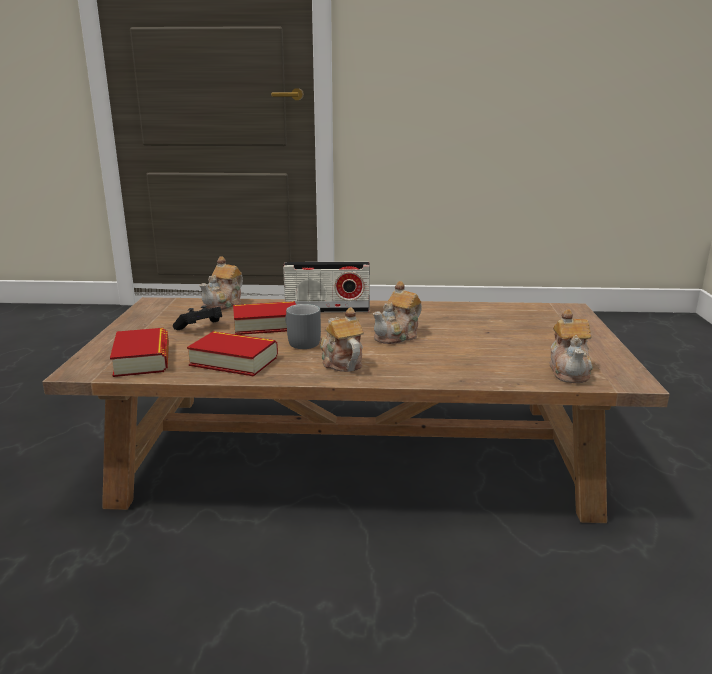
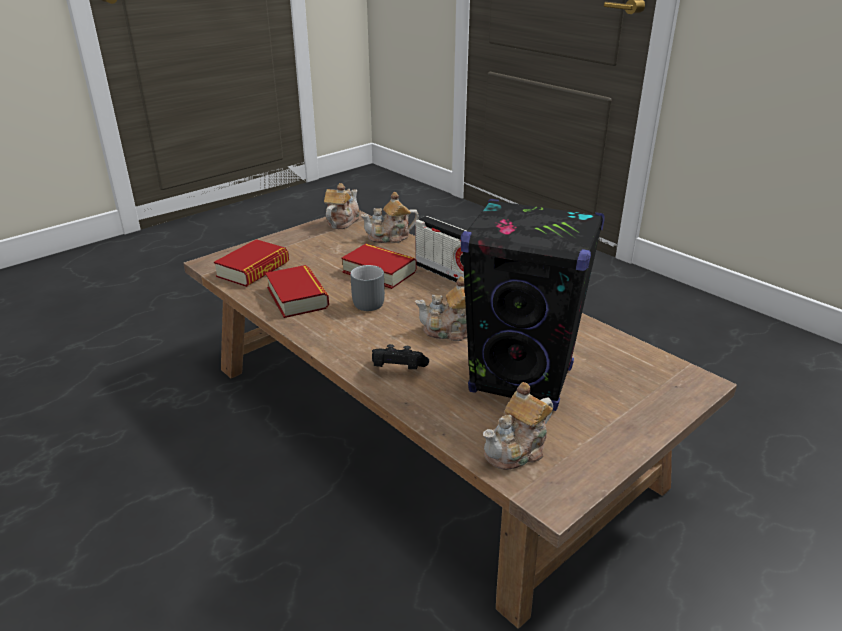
camera: 45 degrees right, 10 degrees up
(200, 328) = (333, 256): black game controller -> black game controller (398, 370)
(341, 362) = (358, 335): teapot -> teapot (342, 221)
(495, 341) = (522, 380): none -> black speaker

